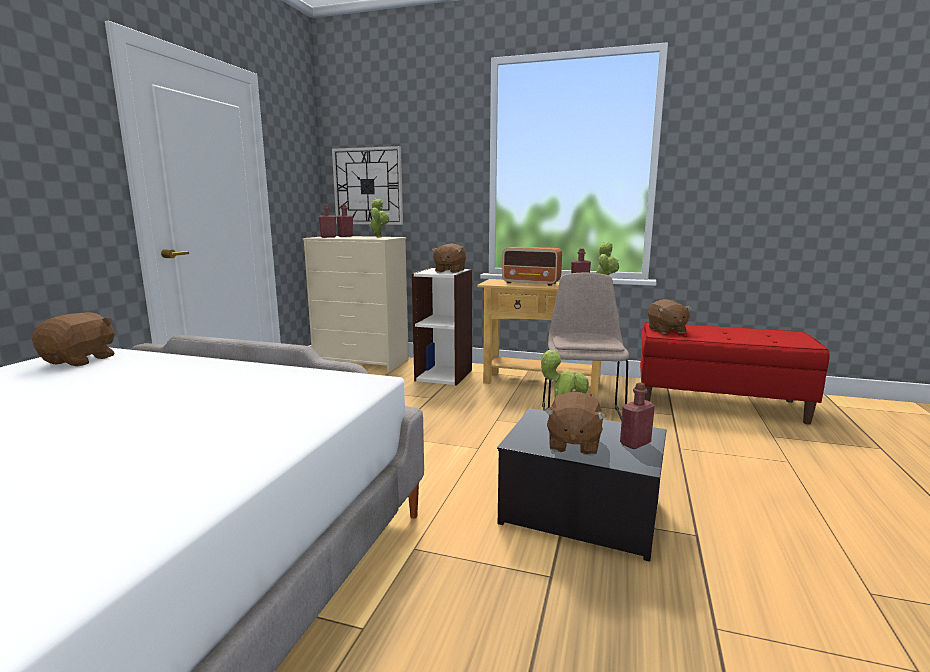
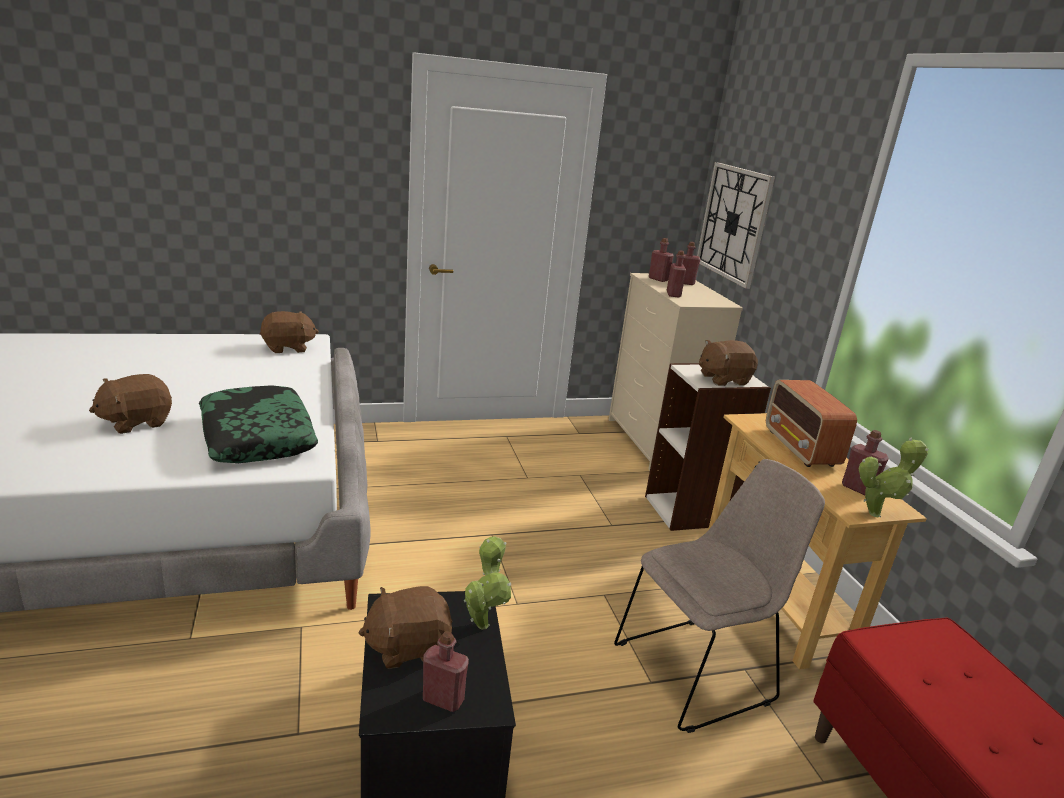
camera: 55 degrees right, 10 degrees up
(277, 392) = (256, 437): none -> pillow
(362, 238) = (673, 294): none -> red bottle
(379, 237) = (707, 297): potted plant -> none
(666, 330) = (919, 651): brown plush toy -> brown plush toy (136, 422)

